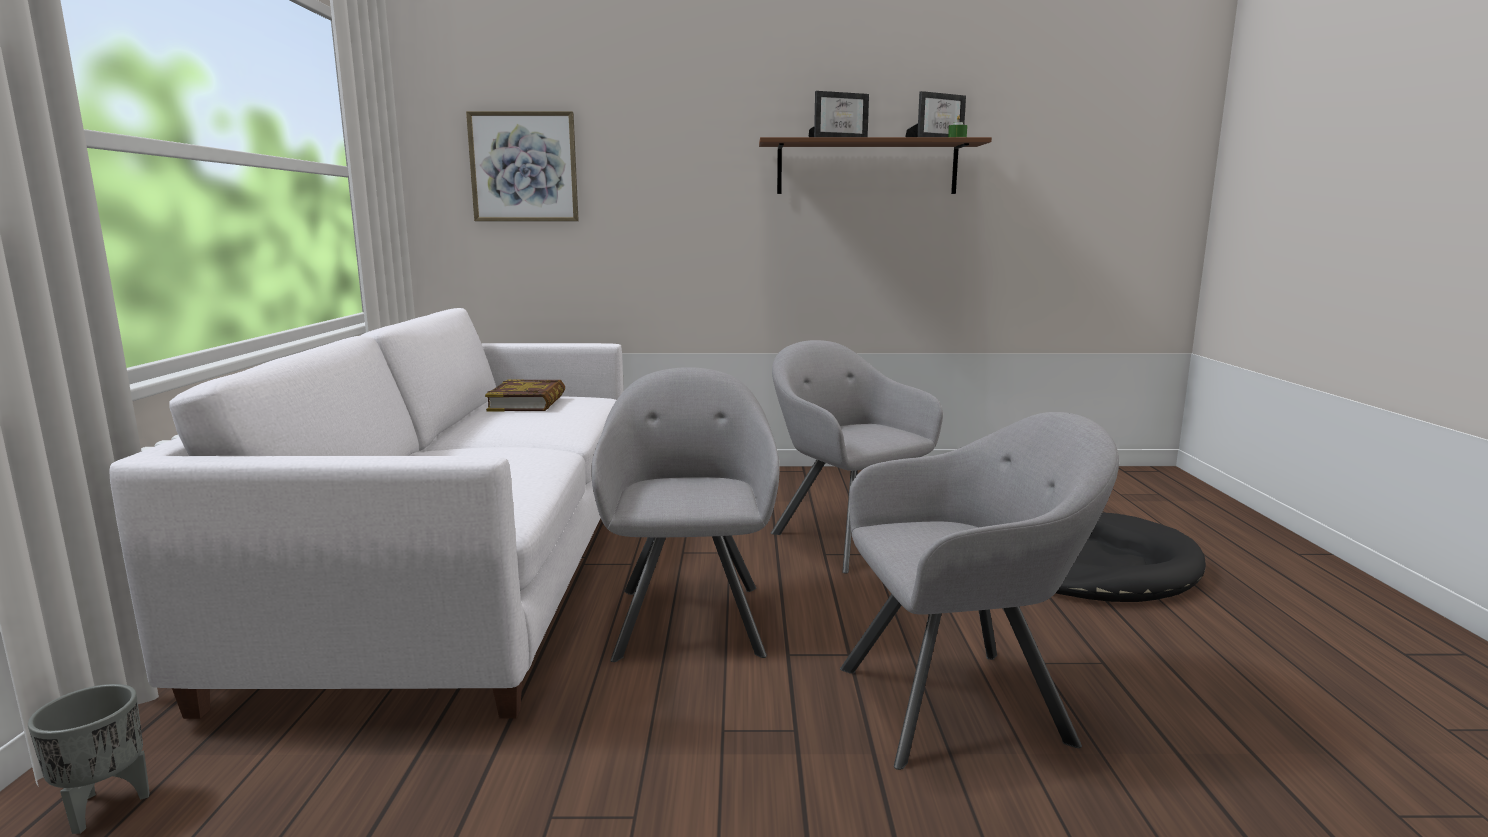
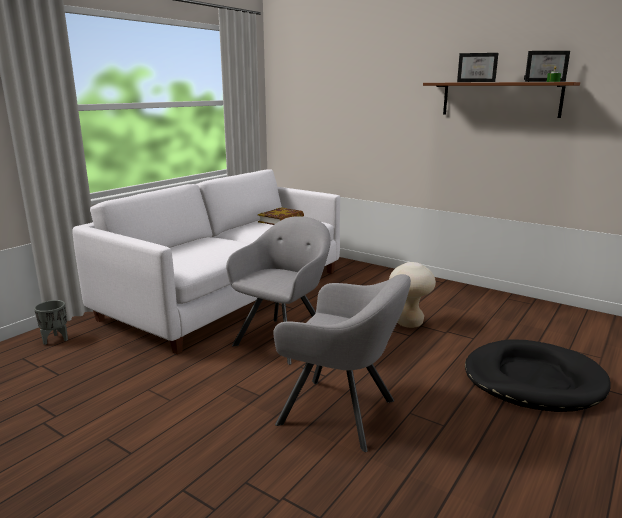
camera: 35 degrees right, 5 degrees up
(524, 167) = (317, 96): picture -> none
(845, 537) = (409, 323): grey armchair -> beige stool

